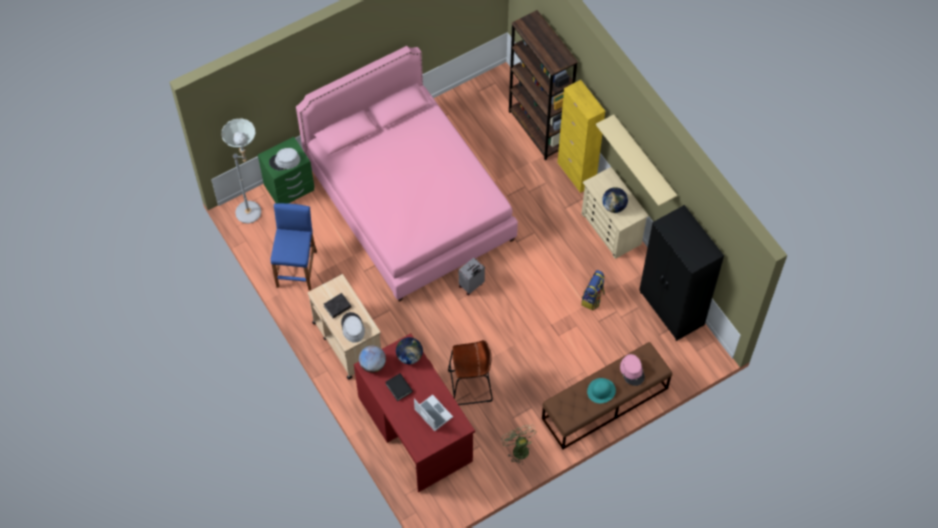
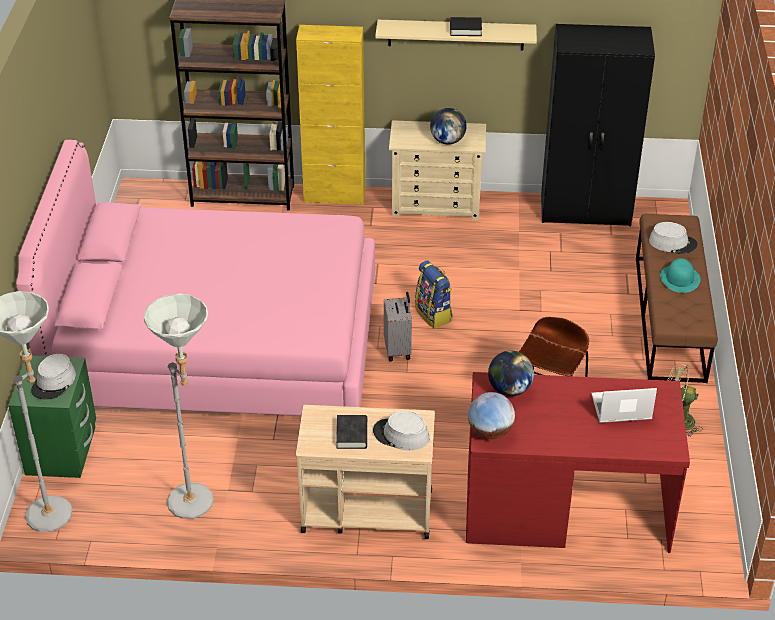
camera: 55 degrees left, 20 degrees down
(297, 269) = (197, 507): blue stool -> grey floor lamp
(399, 388) = (551, 423): black book -> black book (465, 29)
(592, 298) = (515, 261): backpack -> backpack (434, 314)
(632, 371) = (672, 243): pink hat -> grey hat

